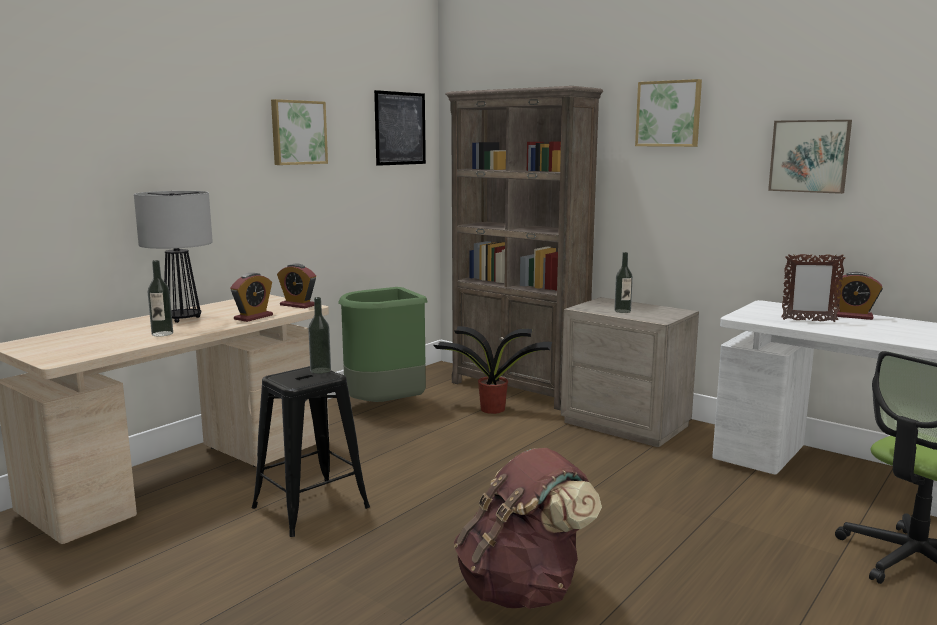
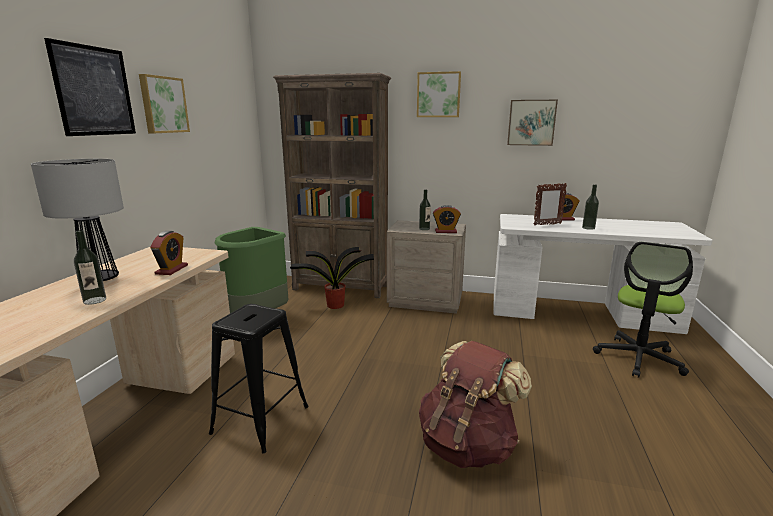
camera: 25 degrees left, 5 degrees up
(298, 305) = (199, 252): alarm clock -> alarm clock (445, 231)
(320, 370) = (258, 308): bottle -> bottle (588, 228)
(400, 128) = (233, 104): picture -> picture (94, 91)

